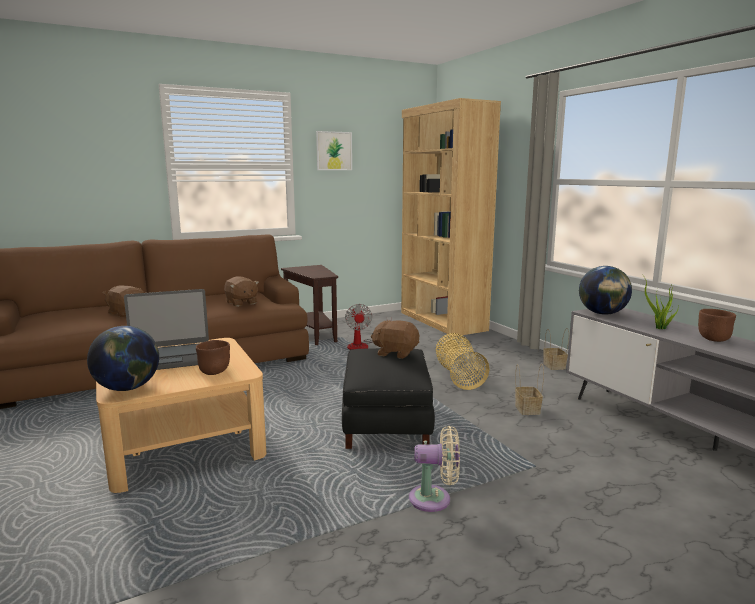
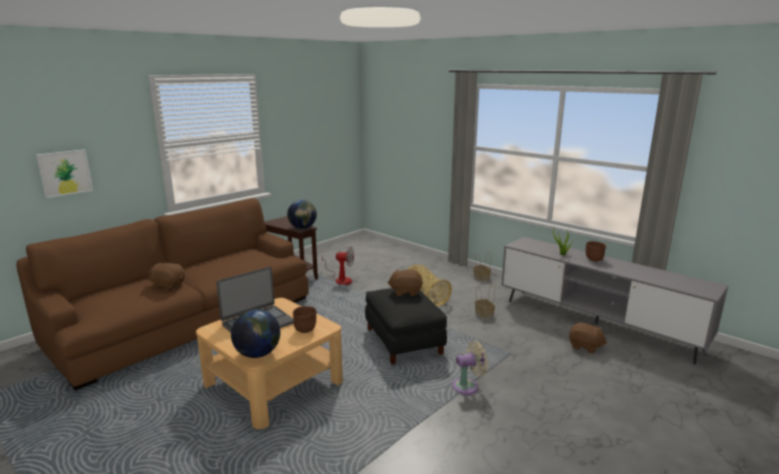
camera: 20 degrees left, 5 degrees up
(241, 303) = (255, 262): brown plush toy -> brown plush toy (585, 347)
(334, 151) = (290, 119): picture -> picture (65, 173)
(363, 346) = (340, 279): fan -> fan turned 60 degrees counterclockwise
(442, 321) = (382, 248): brown bookcase -> none
(602, 313) = (523, 245): globe -> globe (302, 228)

